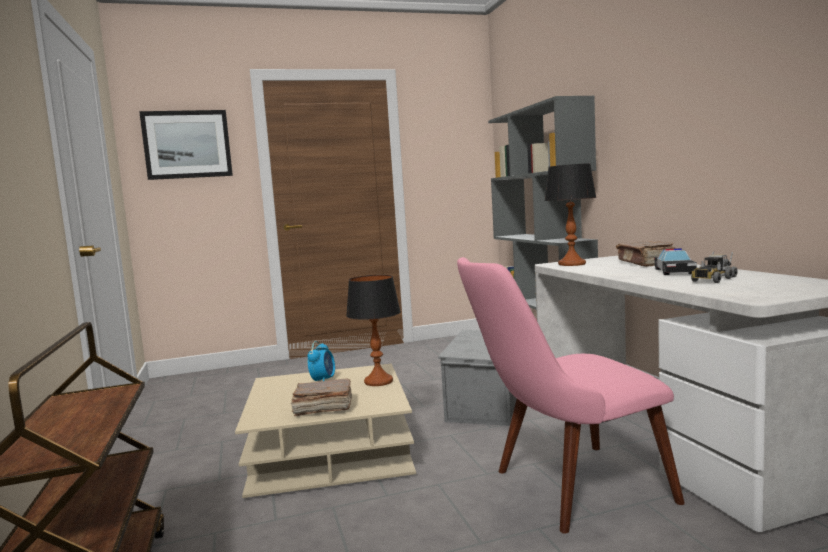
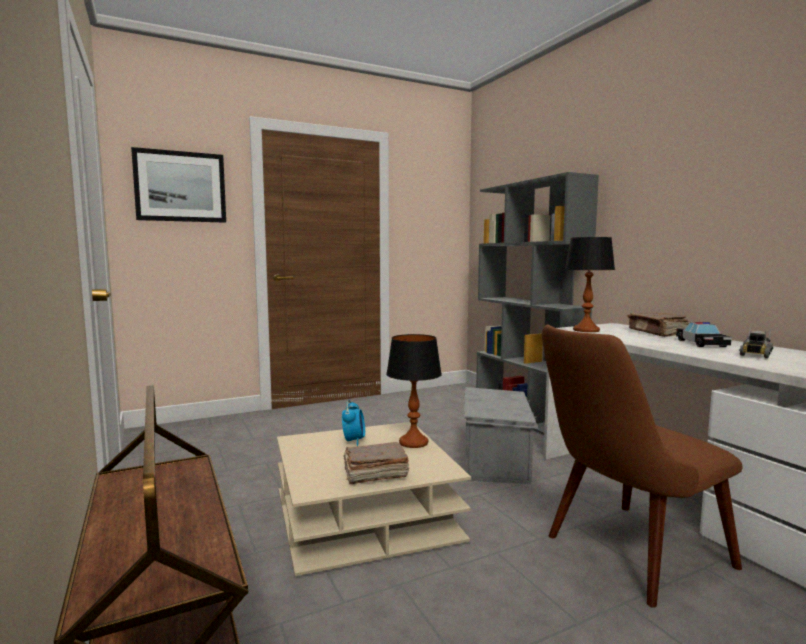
camera: 10 degrees left, 0 degrees up
(563, 490) = (623, 556): pink chair -> brown chair

